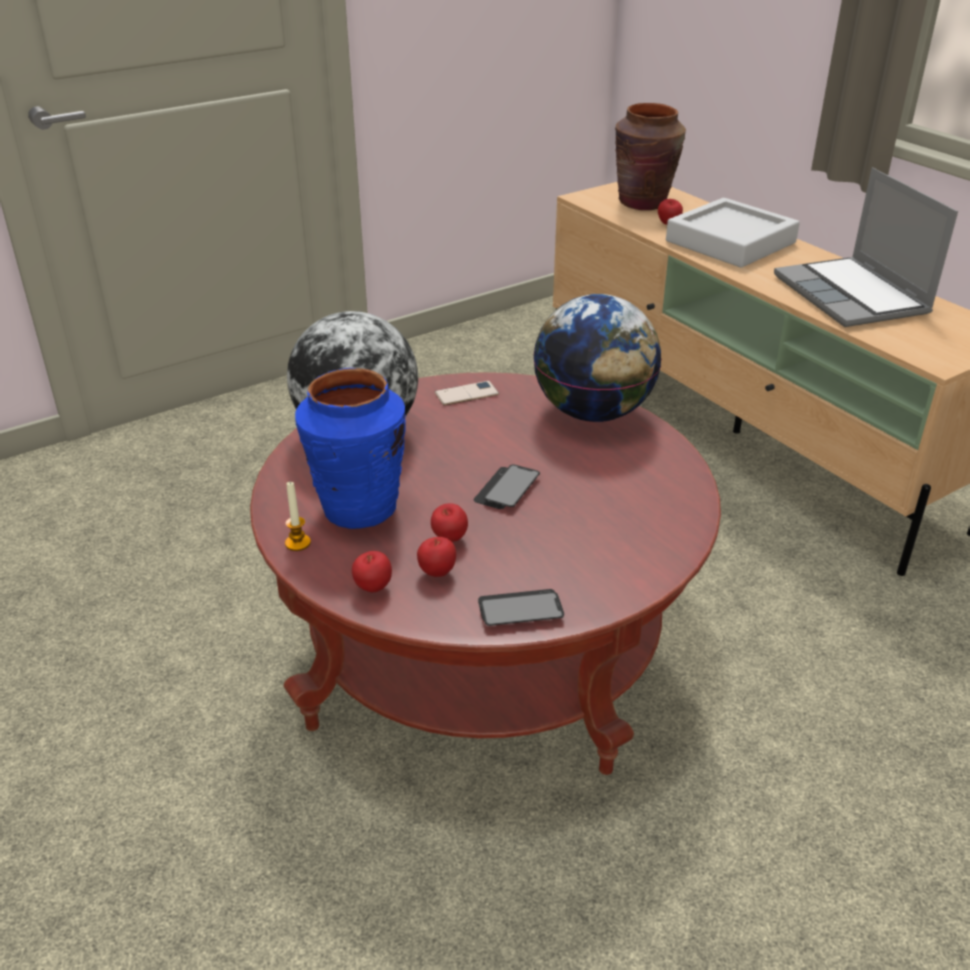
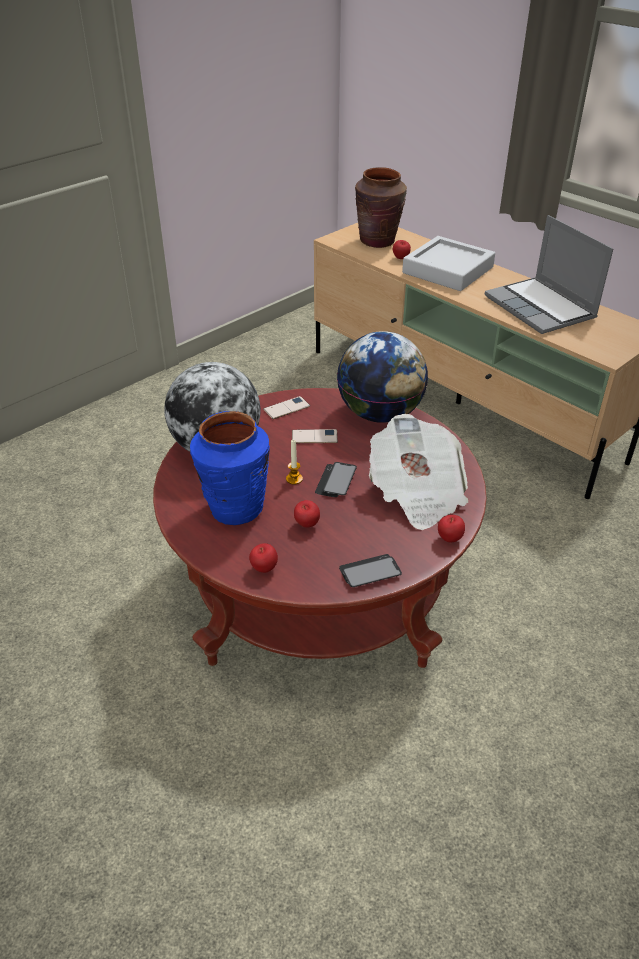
camera: 10 degrees left, 5 degrees up
(298, 543) = (200, 541): candle -> candle (294, 479)
(437, 573) = (305, 551): apple -> apple (449, 539)
(494, 432) = (314, 437): none -> phone
(616, 516) = (416, 493): none -> newspaper

